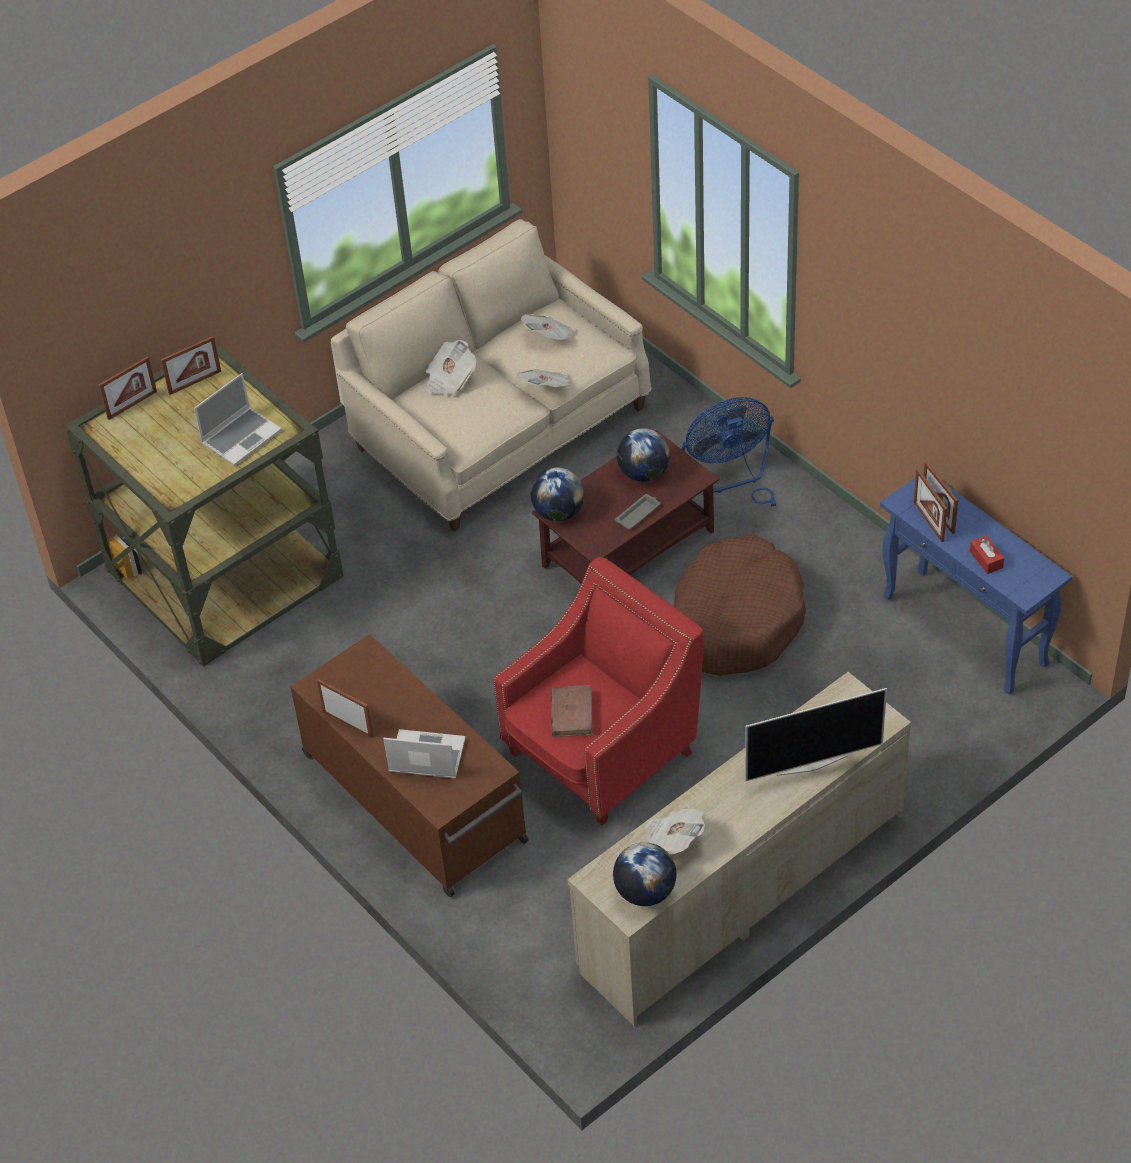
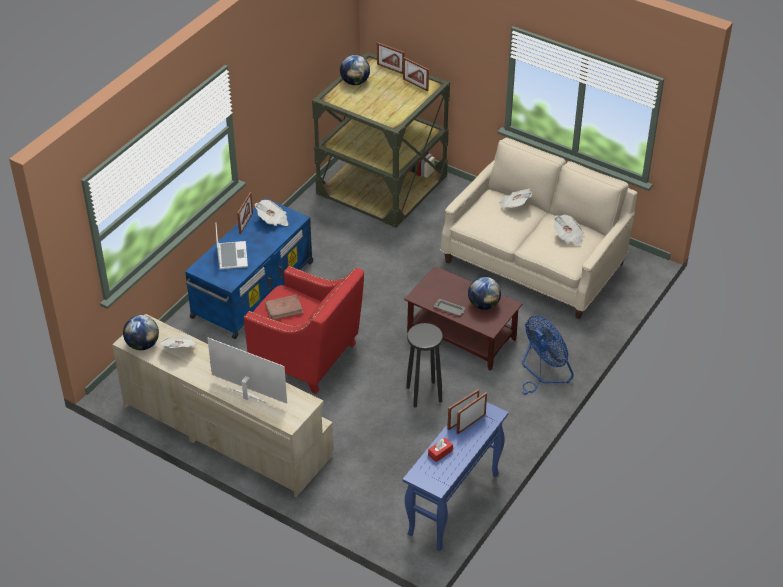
camera: 70 degrees right, 5 degrees down
(241, 437) = (382, 109): laptop -> none
(413, 796) = (253, 289): brown cabinet -> blue cabinet
(546, 388) = (525, 244): newspaper -> newspaper (273, 220)
(558, 512) = (437, 276): globe -> globe (355, 82)
(736, 620) = (423, 394): brown dog bed -> black stool
(811, 765) = (247, 396): television -> television turned 150 degrees clockwise

